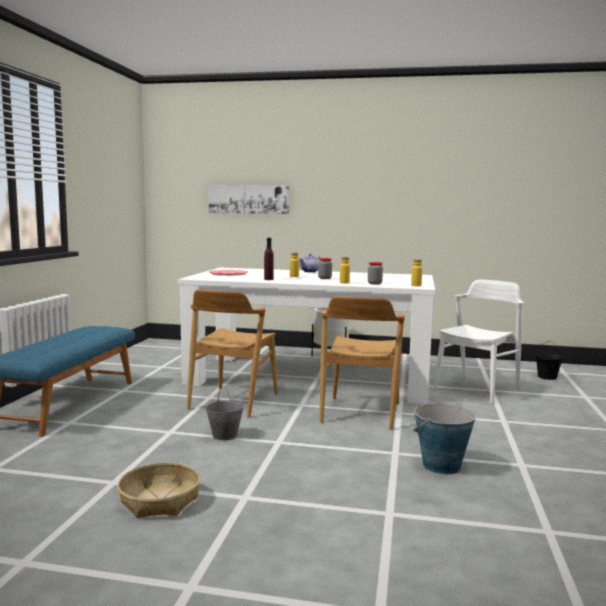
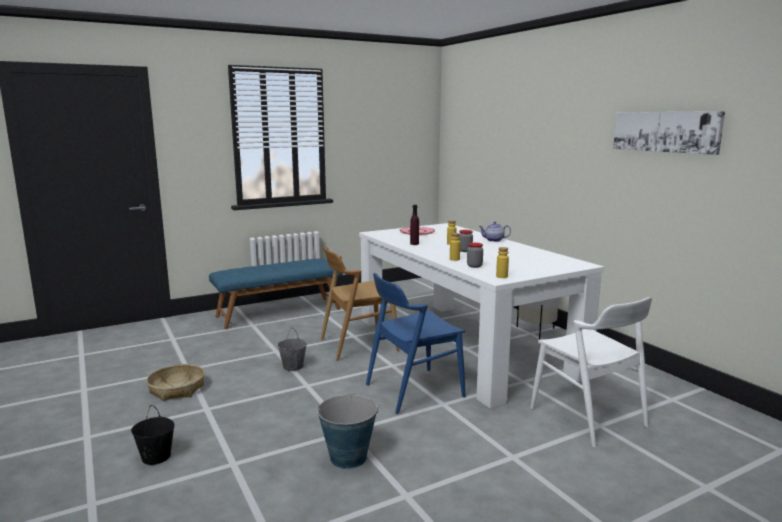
camera: 50 degrees right, 5 degrees up
(249, 199) = (501, 156): picture -> picture (665, 131)
(360, 413) = (413, 390): brown chair -> blue chair
(477, 389) = (587, 417): white chair -> white chair turned 60 degrees clockwise
(547, 377) = (730, 444): black bucket -> black bucket (155, 457)

